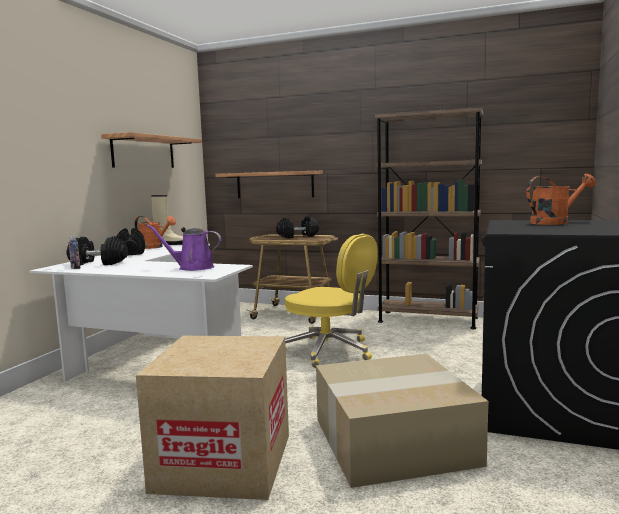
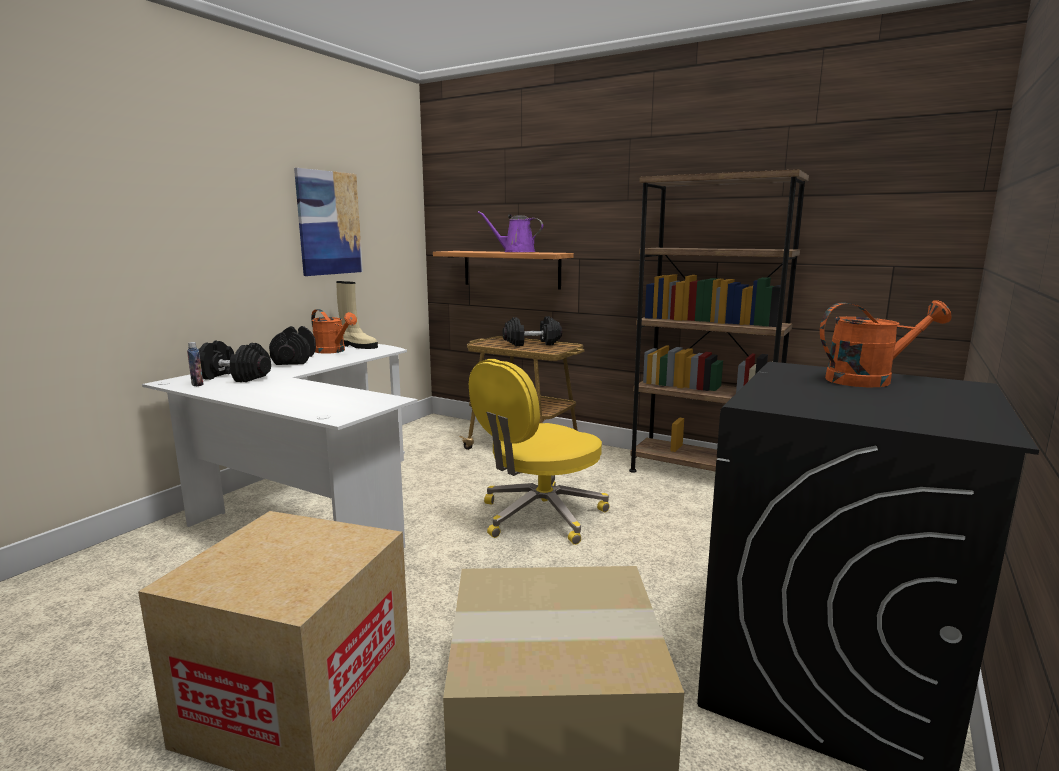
camera: 10 degrees right, 5 degrees up
(144, 152) = (329, 223): shelf -> picture
(192, 268) = (334, 398): purple watering can -> purple watering can (516, 252)
(329, 351) = (540, 516): yellow office chair -> yellow office chair turned 90 degrees clockwise

